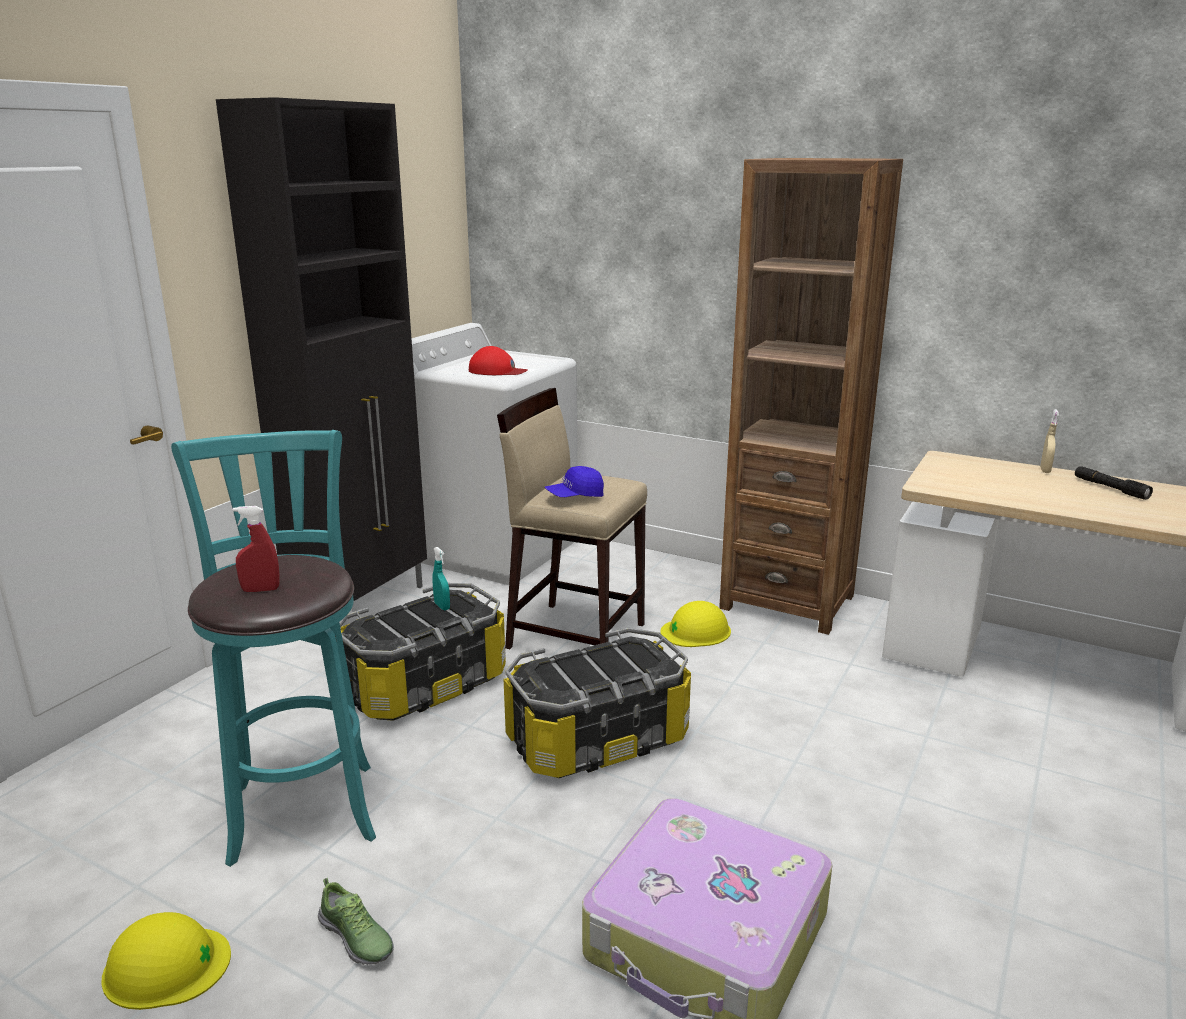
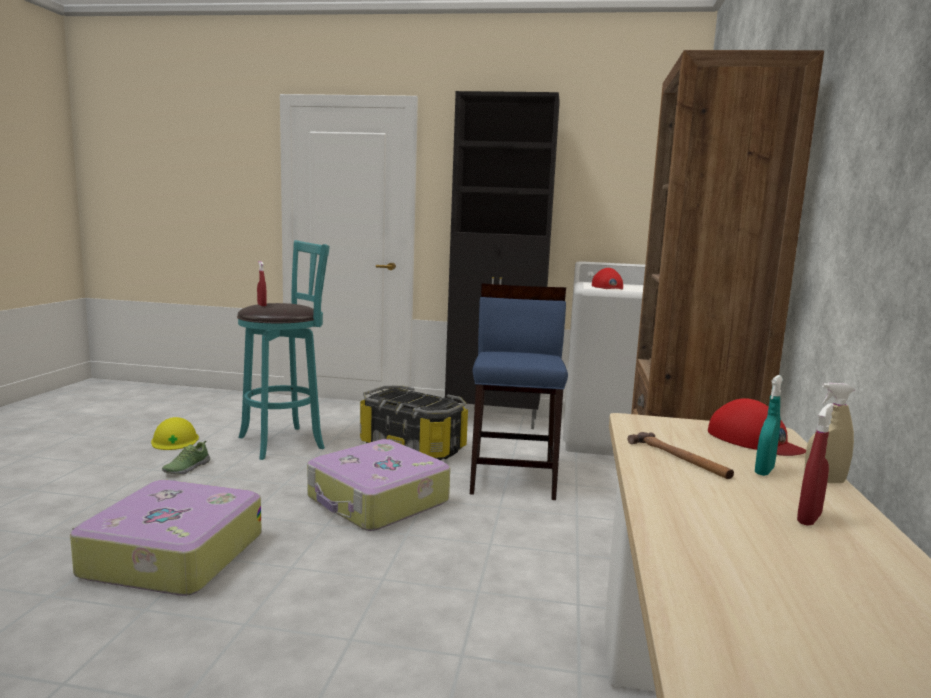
camera: 70 degrees right, 10 degrees down
(442, 606) = (432, 402): turquoise spray bottle -> turquoise spray bottle (764, 471)
(575, 496) = (498, 355): blue cap -> none
(575, 635) = (513, 478): beige stool -> blue stool
(597, 739) = (377, 501): storage box -> suitcase
(696, 631) = (565, 521): yellow hard hat -> none
(967, 466) = (754, 440): none -> red cap
(1017, 493) = (679, 458): none -> hammer
(1110, 488) = (809, 518): black flashlight -> red spray bottle

